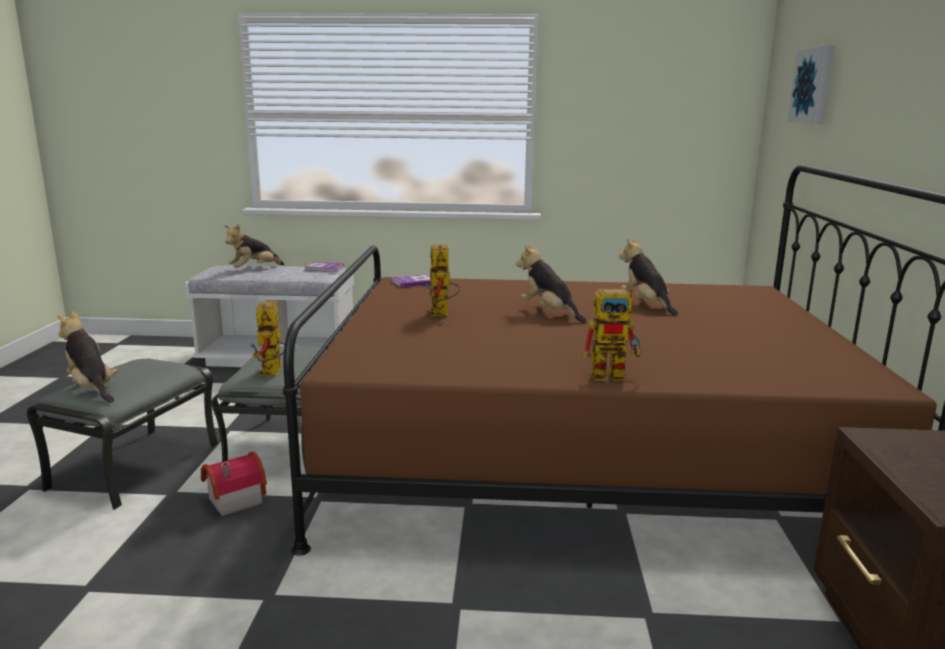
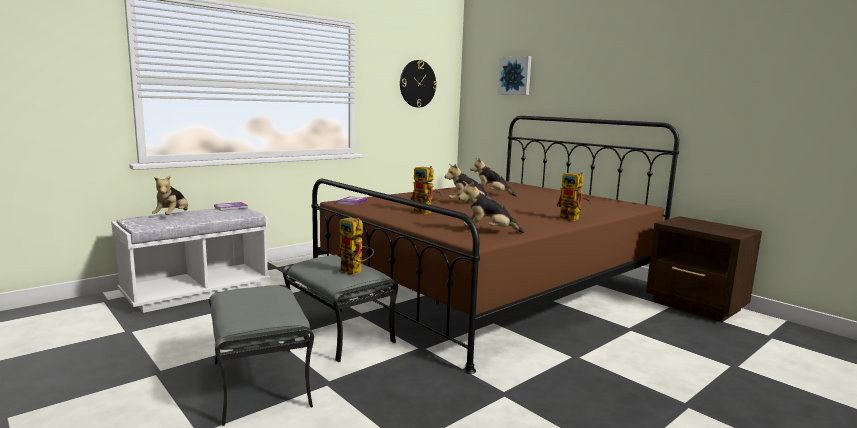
camera: 45 degrees left, 5 degrees down
(92, 388) = (252, 314): plush toy -> plush toy (488, 231)
(232, 500) = (376, 369): toy house -> none
(615, 375) = (573, 219): toy robot -> toy robot turned 90 degrees clockwise
(660, 105) = (417, 84): none -> wall clock

